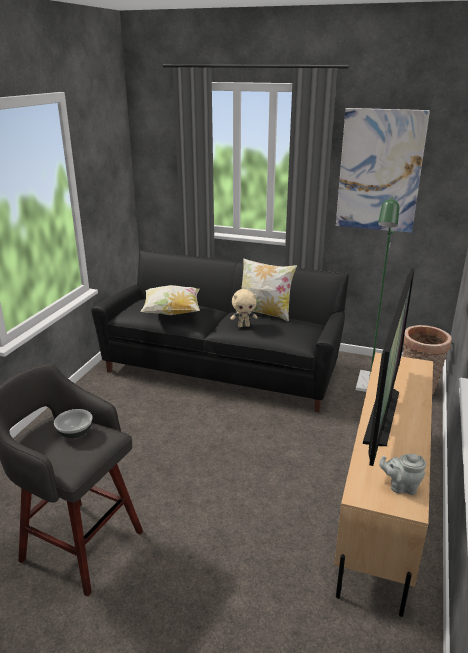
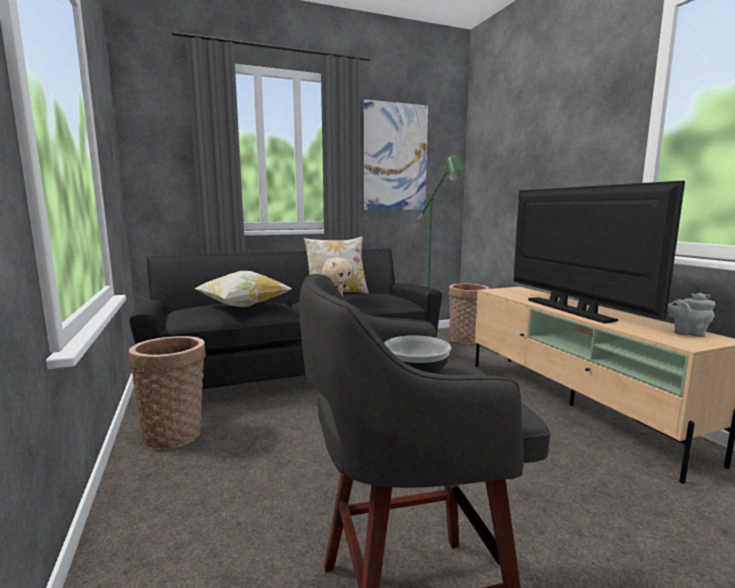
camera: 40 degrees left, 15 degrees down
(102, 392) = (175, 434): none -> basket
(401, 487) = (686, 333): grey teapot -> grey teapot turned 60 degrees clockwise

